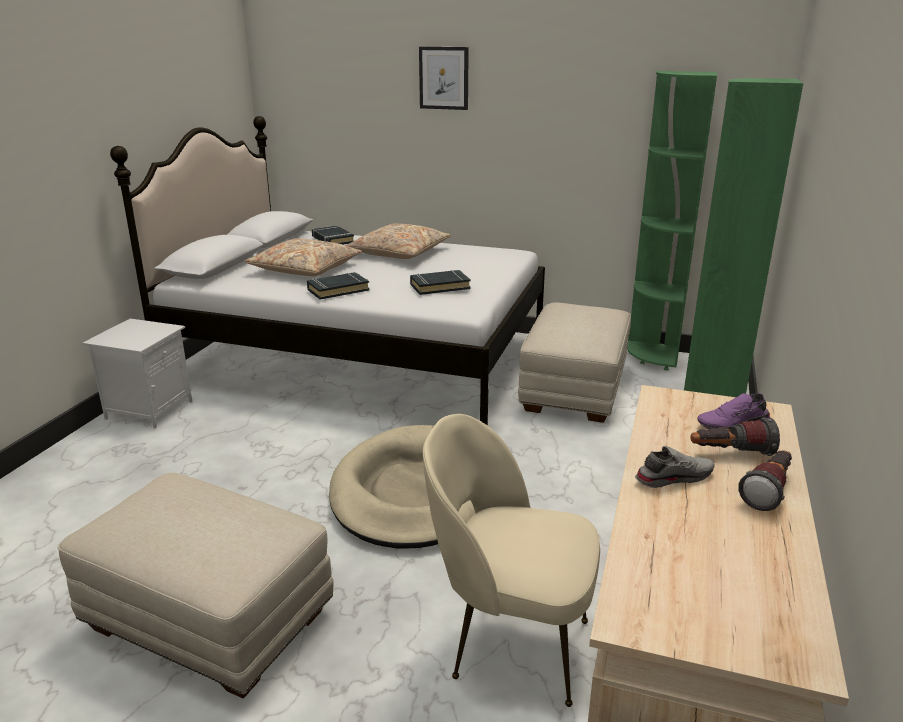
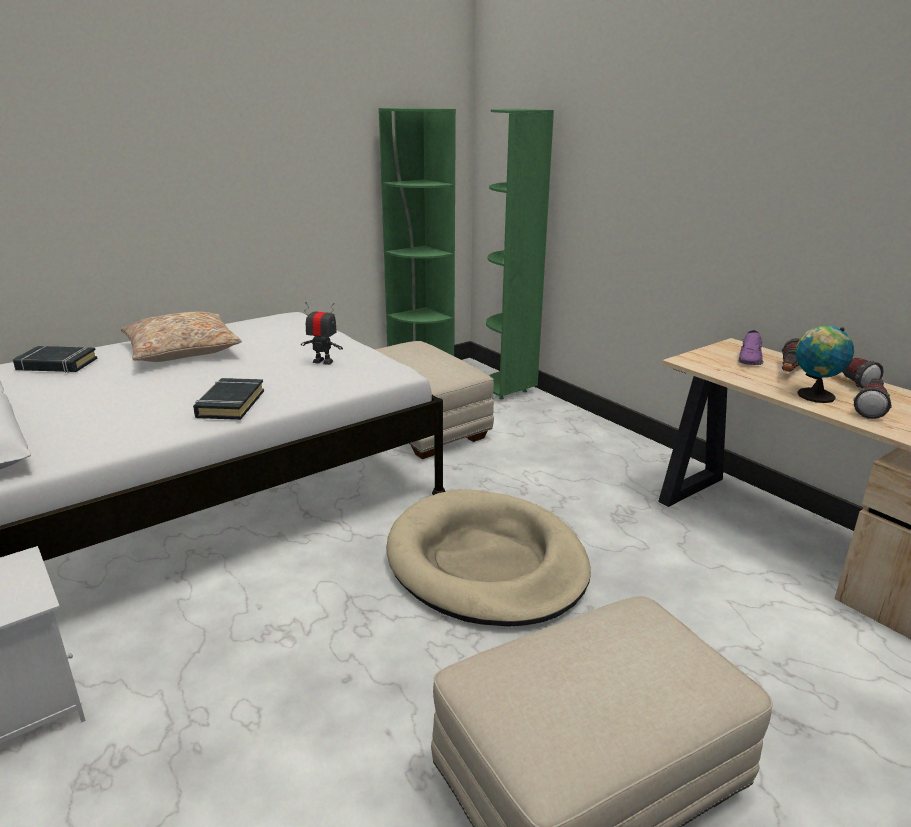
camera: 55 degrees left, 0 degrees up
(305, 269) = (119, 402): beige pillow -> none
(439, 286) = (323, 362): black book -> toy robot
(444, 78) = (149, 125): picture -> none
(509, 645) = (735, 601): beige chair -> none
(673, 477) = (813, 395): grey shoe -> globe
(692, 517) = (870, 408): none -> flashlight

